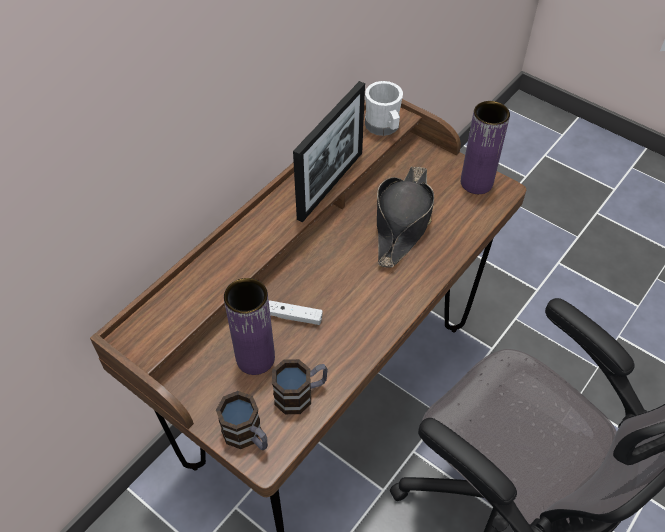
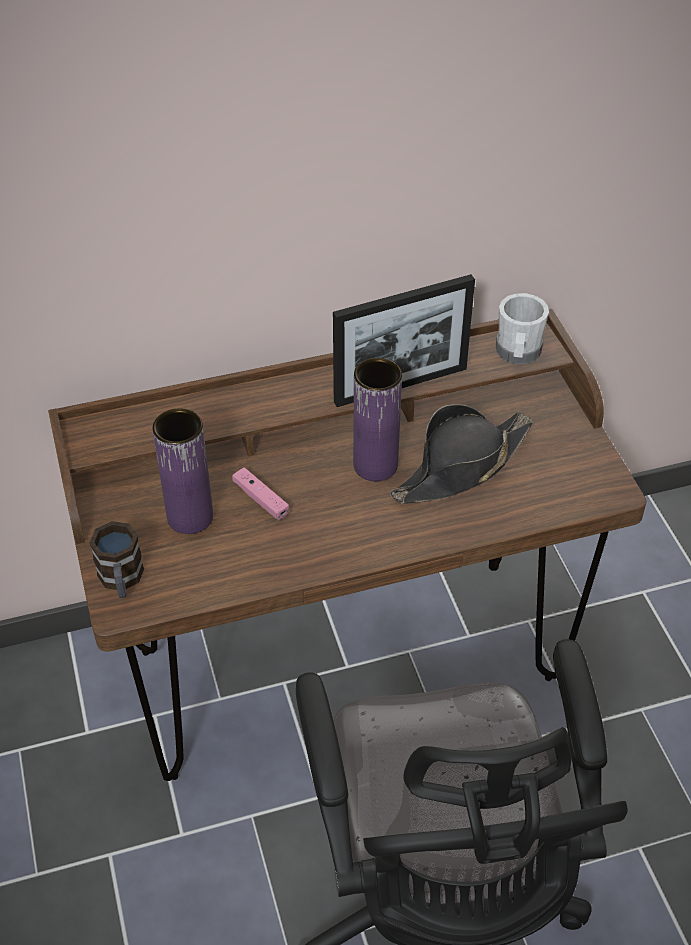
camera: 35 degrees right, 5 degrees down
(293, 316) = (261, 499): white game controller -> pink game controller
(301, 394) = (202, 573): mug -> none
(476, 182) = (588, 469): purple vase -> purple vase (375, 465)

